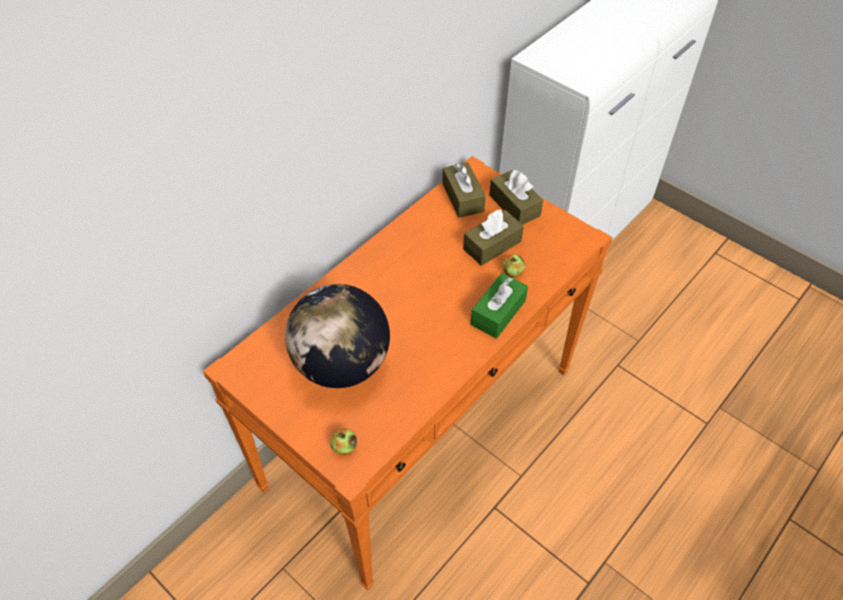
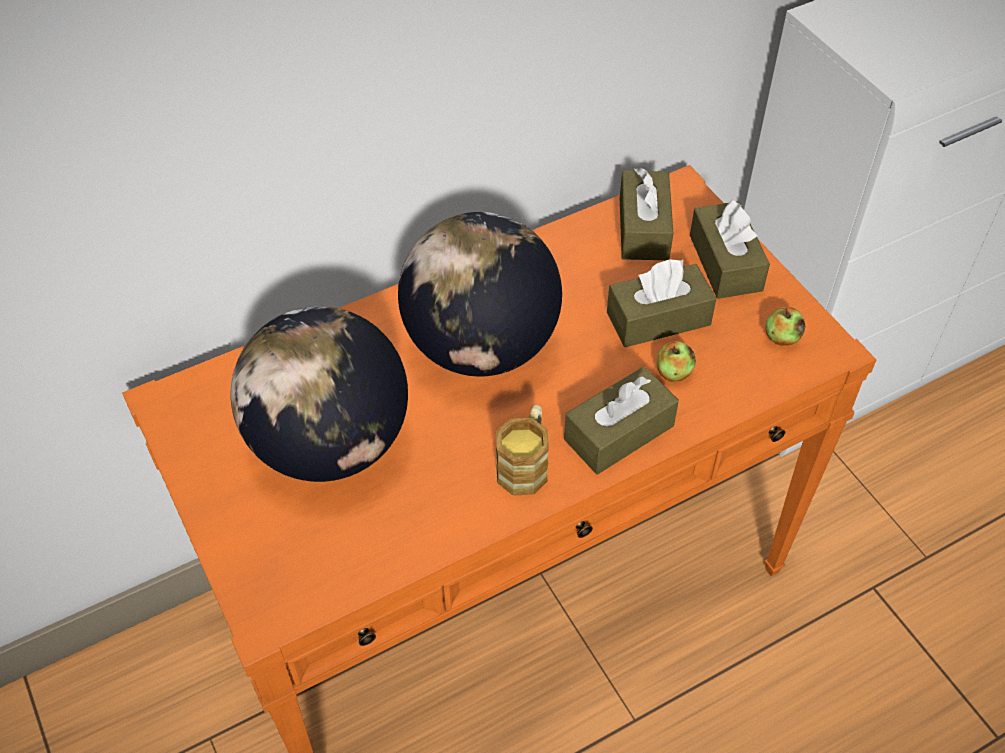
camera: 20 degrees right, 0 degrees up
(344, 447) = (275, 576): apple -> apple (782, 337)
(402, 286) = (481, 346): none -> globe
(455, 344) = (525, 464): none -> mug
(498, 312) = (619, 432): green tissue box -> brown tissue box

